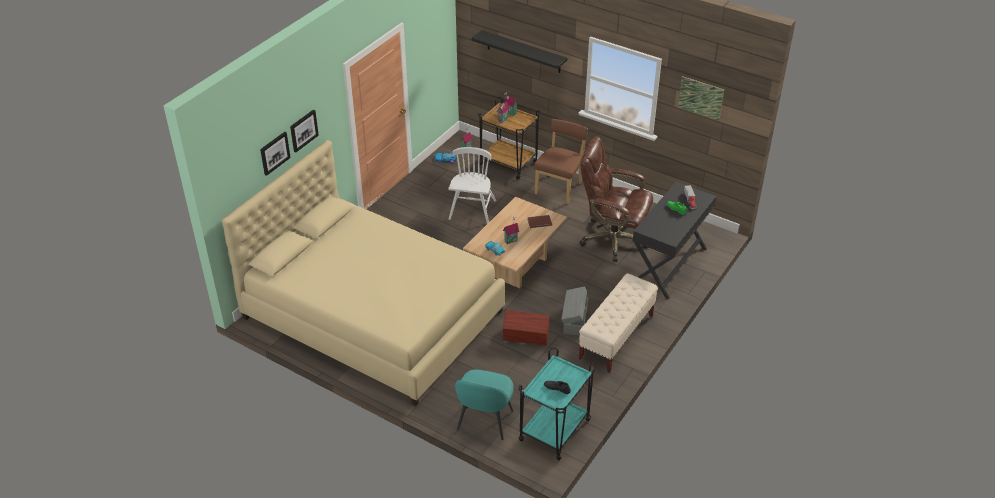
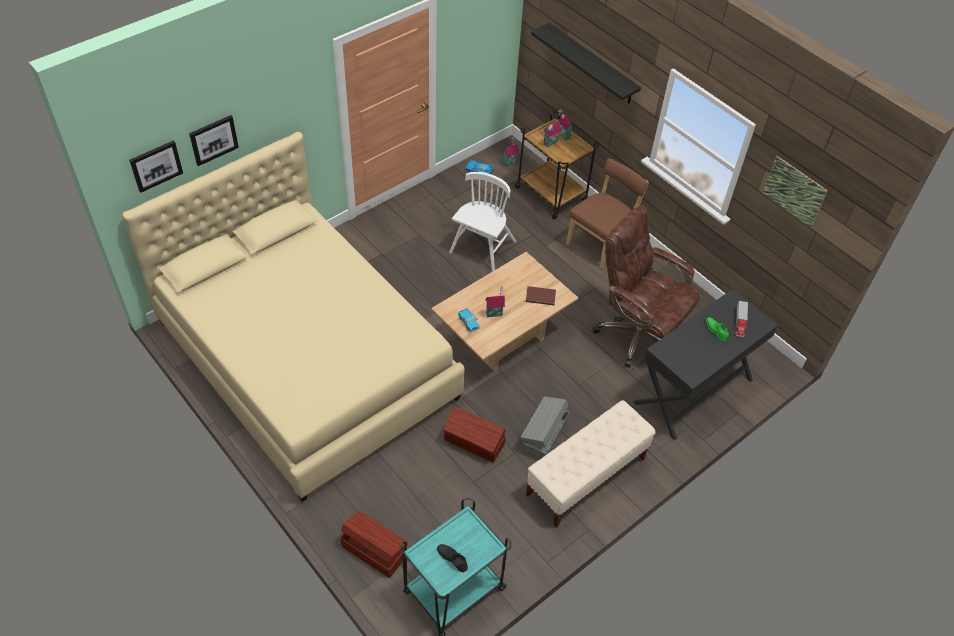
camera: 15 degrees right, 10 degrees up
(303, 130) = (262, 116): picture -> picture (156, 165)
(484, 421) = (373, 550): turquoise chair -> brown storage box

